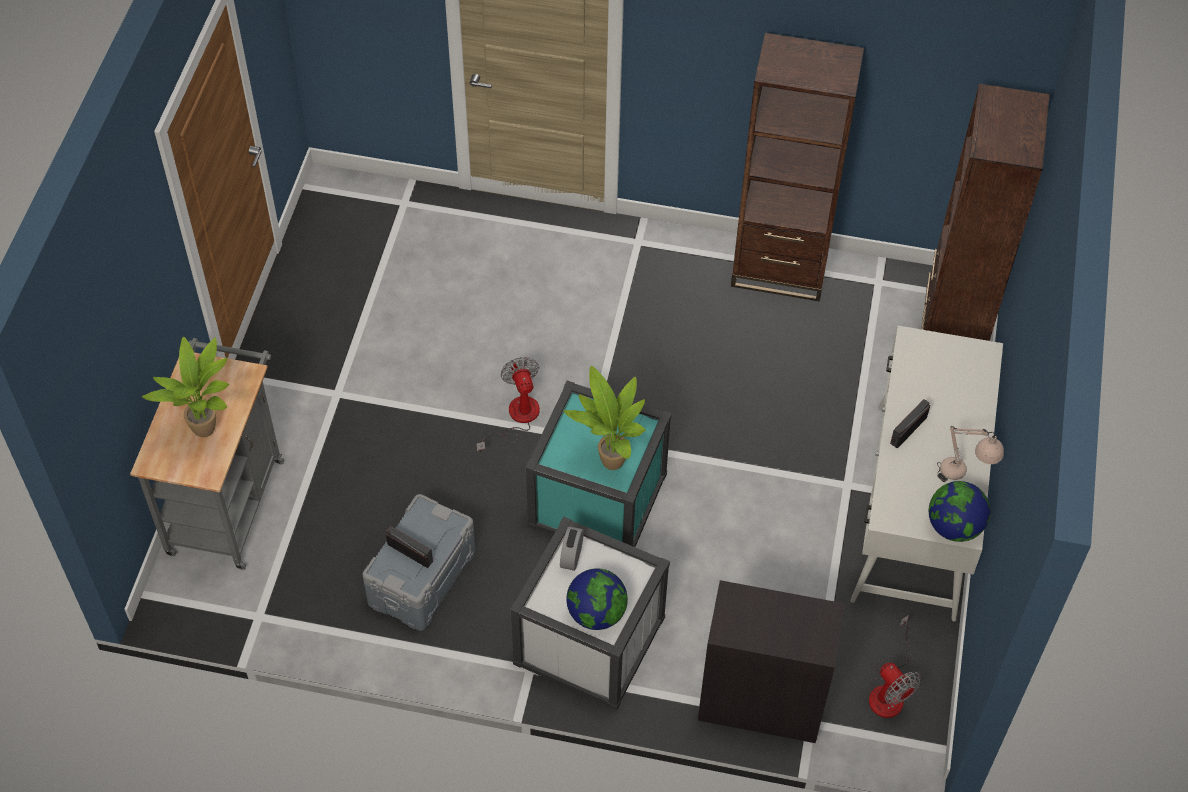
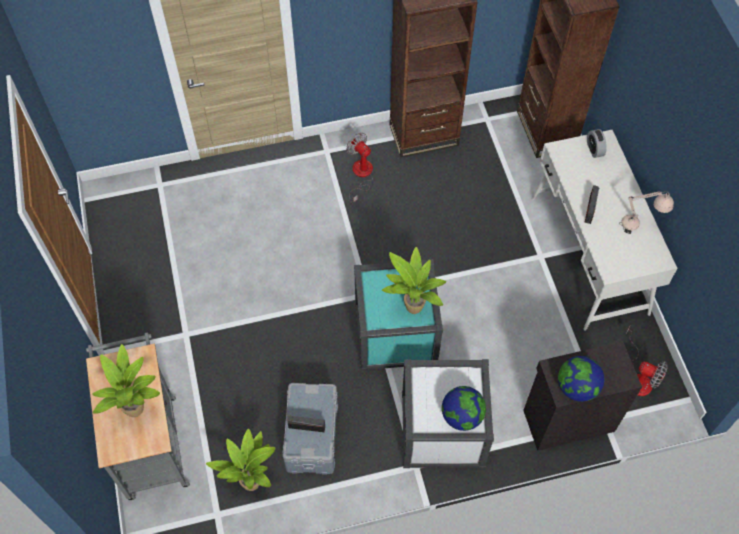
camera: 25 degrees left, 5 degrees up
(320, 597) = (252, 481): none -> potted plant
(516, 418) = (314, 300): fan -> fan (361, 175)
(571, 556) = (424, 384): alarm clock -> alarm clock (594, 149)
(954, 526) = (652, 260): globe -> globe (576, 387)

